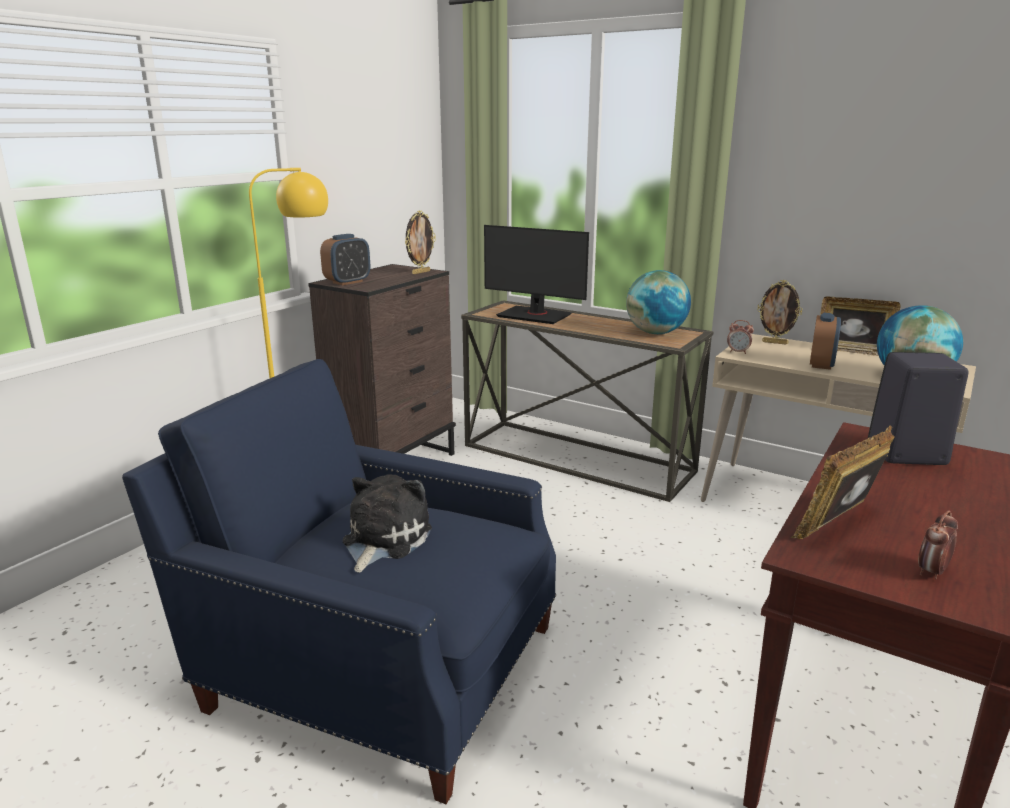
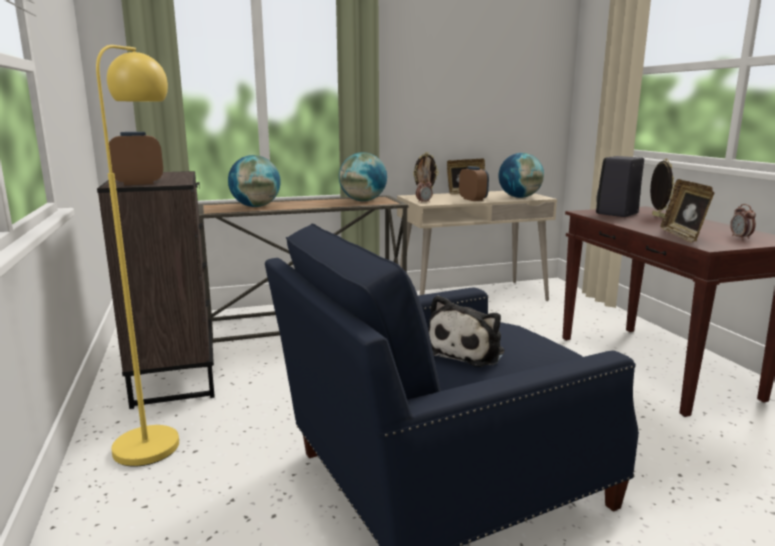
camera: 50 degrees left, 5 degrees down
(347, 282) = (139, 183): alarm clock -> alarm clock turned 105 degrees counterclockwise
(383, 539) = (468, 352): plush toy -> plush toy turned 120 degrees counterclockwise
(420, 272) = (175, 173): picture frame -> picture frame (657, 216)
(535, 315) = (256, 206): monitor -> globe

